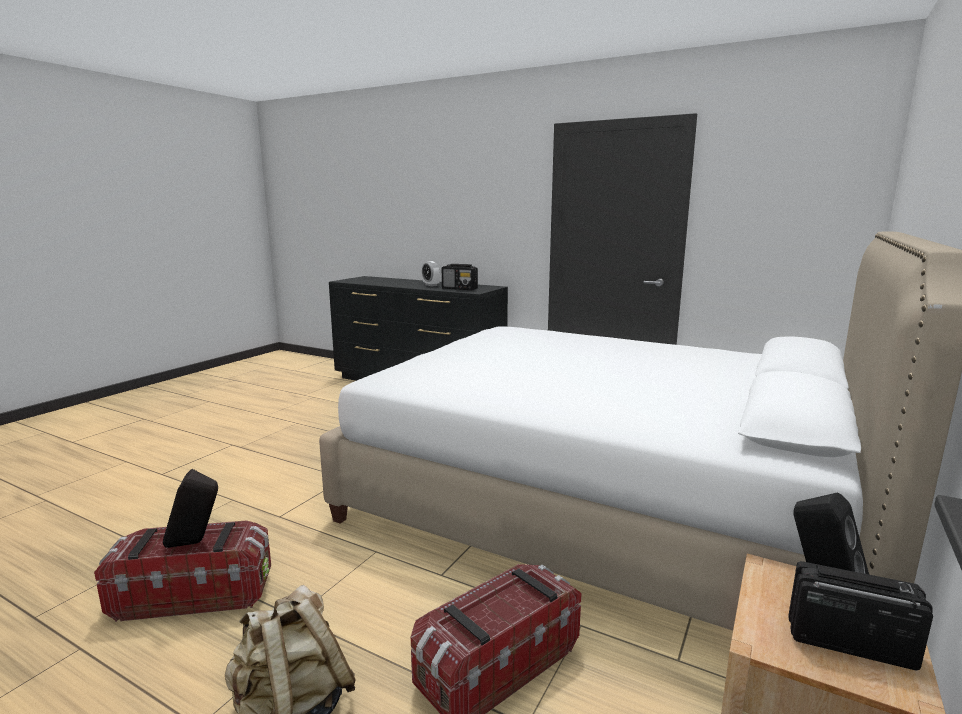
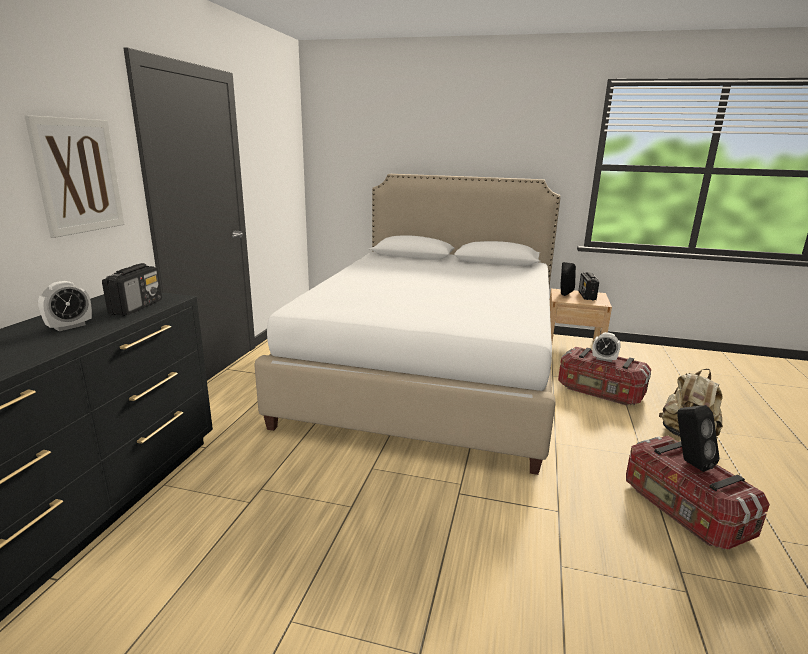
camera: 105 degrees left, 5 degrees up
(499, 211) = (78, 176): none -> picture
(505, 606) = (604, 359): none -> alarm clock

